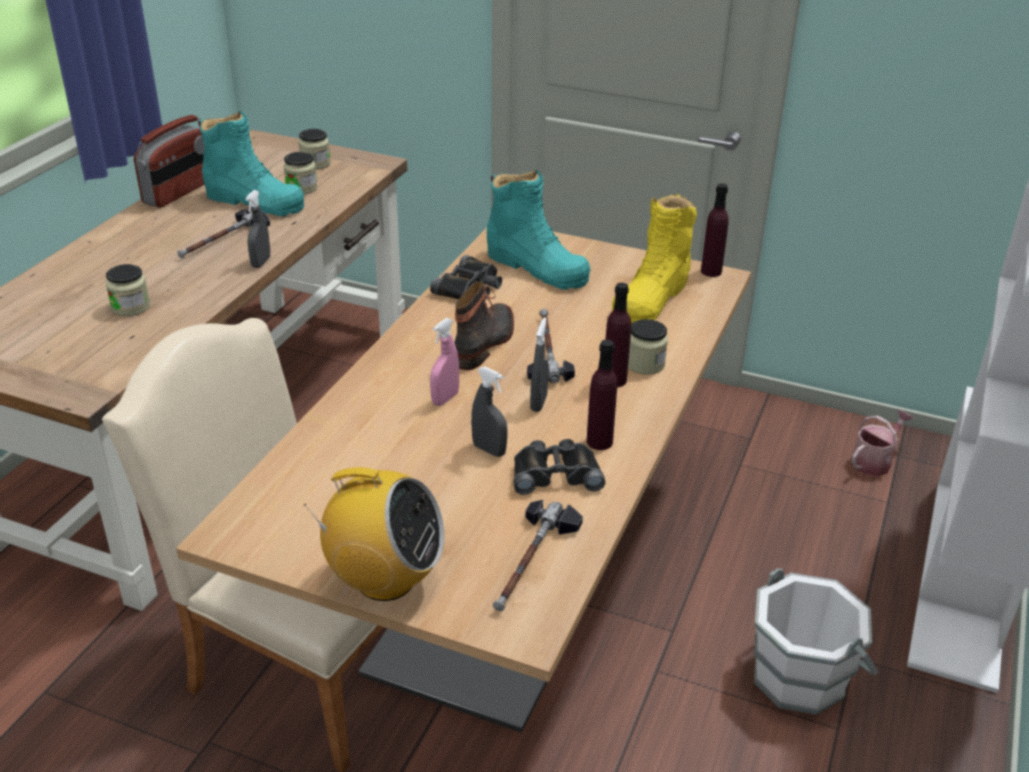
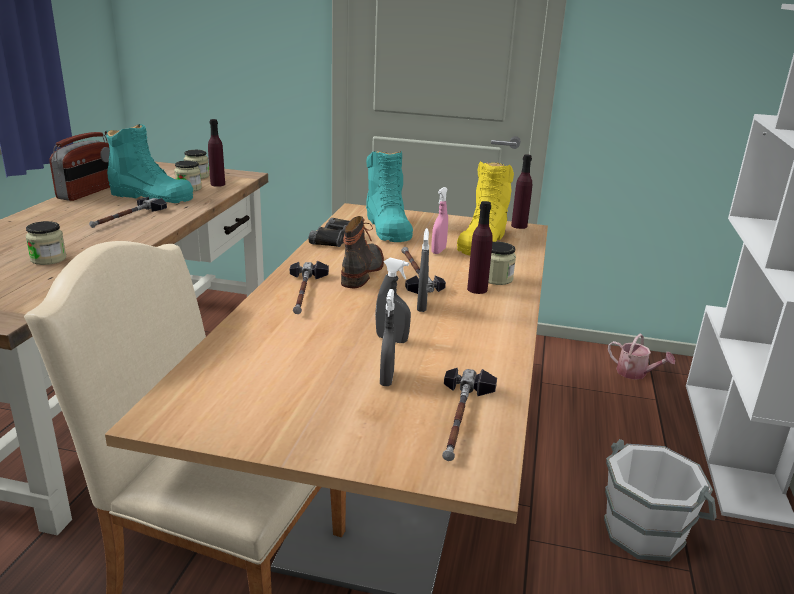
camera: 10 degrees left, 10 degrees down
(261, 262) = (162, 229): grey spray bottle -> grey spray bottle (386, 379)
(384, 580) = (326, 445): radio -> none
(409, 373) = (305, 292): none -> hammer
(445, 399) = (341, 307): pink spray bottle -> pink spray bottle (438, 251)
(537, 268) = (387, 227): turquoise boot -> turquoise boot turned 45 degrees clockwise
(555, 473) = (456, 352): black binoculars -> none
(599, 442) = (483, 329): purple bottle -> purple bottle (217, 184)
(874, 461) = (635, 373): watering can -> watering can turned 90 degrees clockwise

